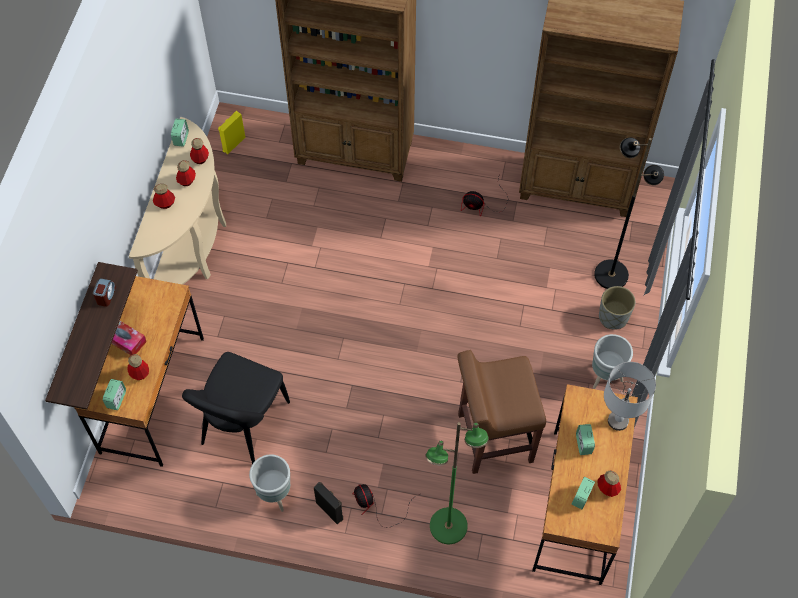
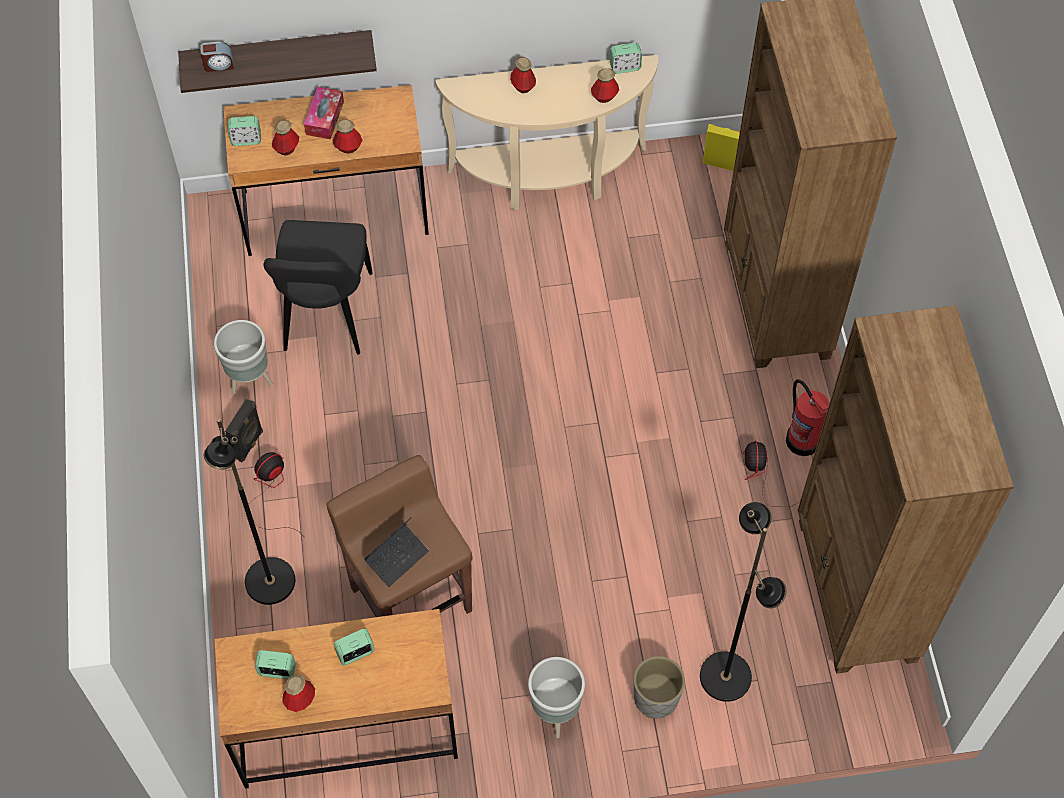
camera: 70 degrees right, 0 degrees up
(106, 296) = (328, 53): alarm clock -> alarm clock (218, 65)
(187, 181) = (566, 95): bottle -> bottle (348, 147)
(243, 427) = (326, 316): black chair -> black chair turned 90 degrees counterclockwise
(448, 527) = (269, 582): green floor lamp -> black floor lamp
(463, 176) = (802, 439): none -> fire extinguisher
(516, 401) = (397, 557): none -> laptop
(618, 421) = (405, 687): grey table lamp -> none

